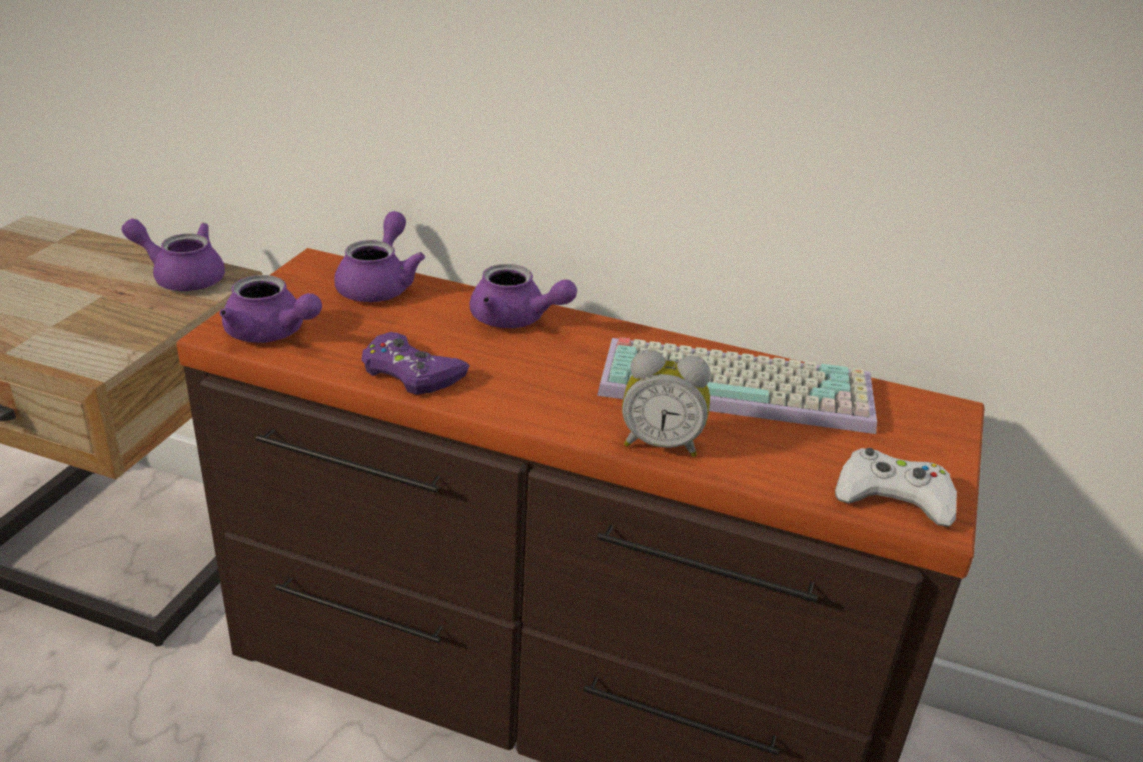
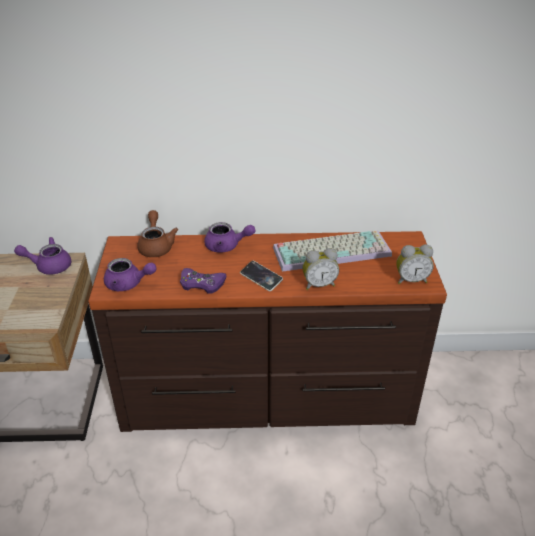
camera: 20 degrees left, 5 degrees up
(379, 285) = (156, 246): purple teapot -> brown teapot
(541, 395) = (261, 278): none -> phone
(893, 496) = (411, 280): white game controller -> alarm clock

